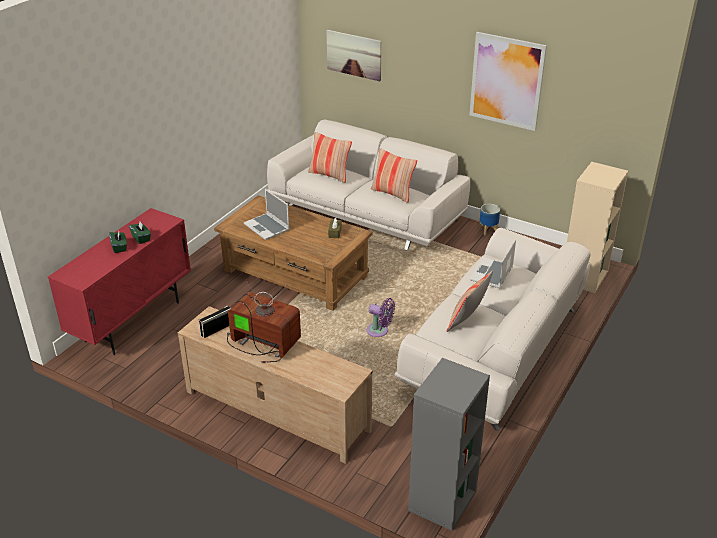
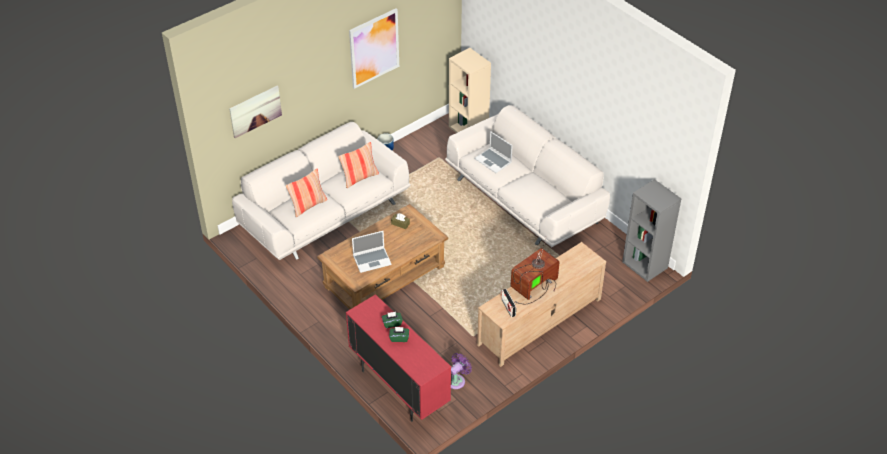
camera: 70 degrees left, 10 degrees up
(379, 331) = (479, 248): purple fan -> purple fan (457, 380)
(467, 320) = (537, 189): pillow -> none

